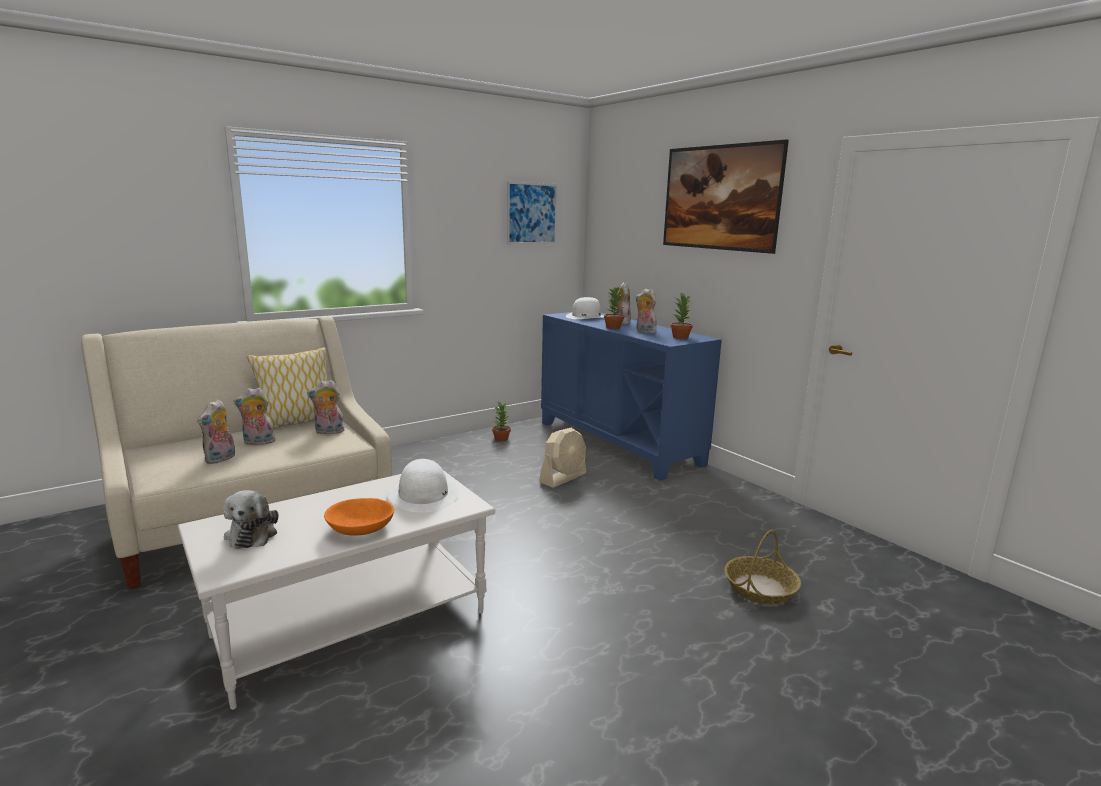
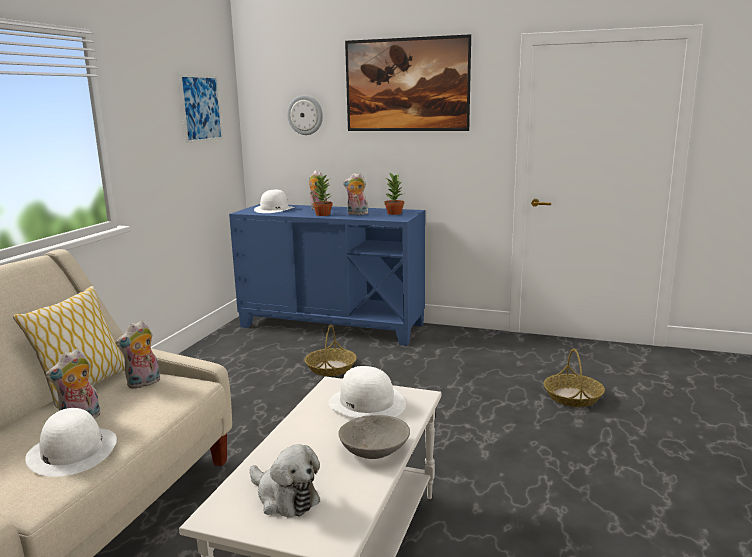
camera: 35 degrees left, 0 degrees up
(221, 459) = (72, 451): plush toy -> white hat
(360, 529) = (374, 450): orange bowl -> grey bowl
(501, 438) = (222, 351): potted plant -> none
(563, 478) = (330, 368): beige fan -> basket
(632, 225) = (305, 115): none -> wall clock

